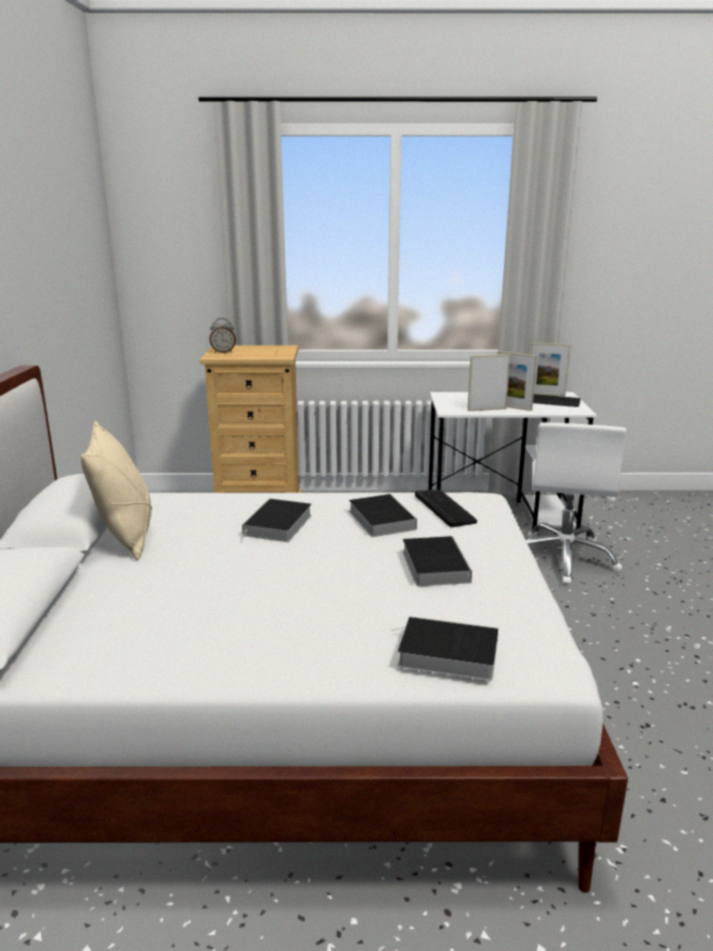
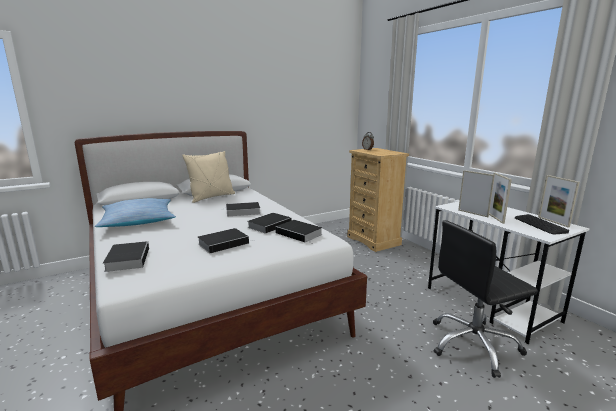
camera: 60 degrees right, 5 degrees down
(197, 634) = (138, 221): none -> pillow
(445, 508) = (300, 234): keyboard -> book
(564, 558) = (473, 345): white office chair -> black office chair

